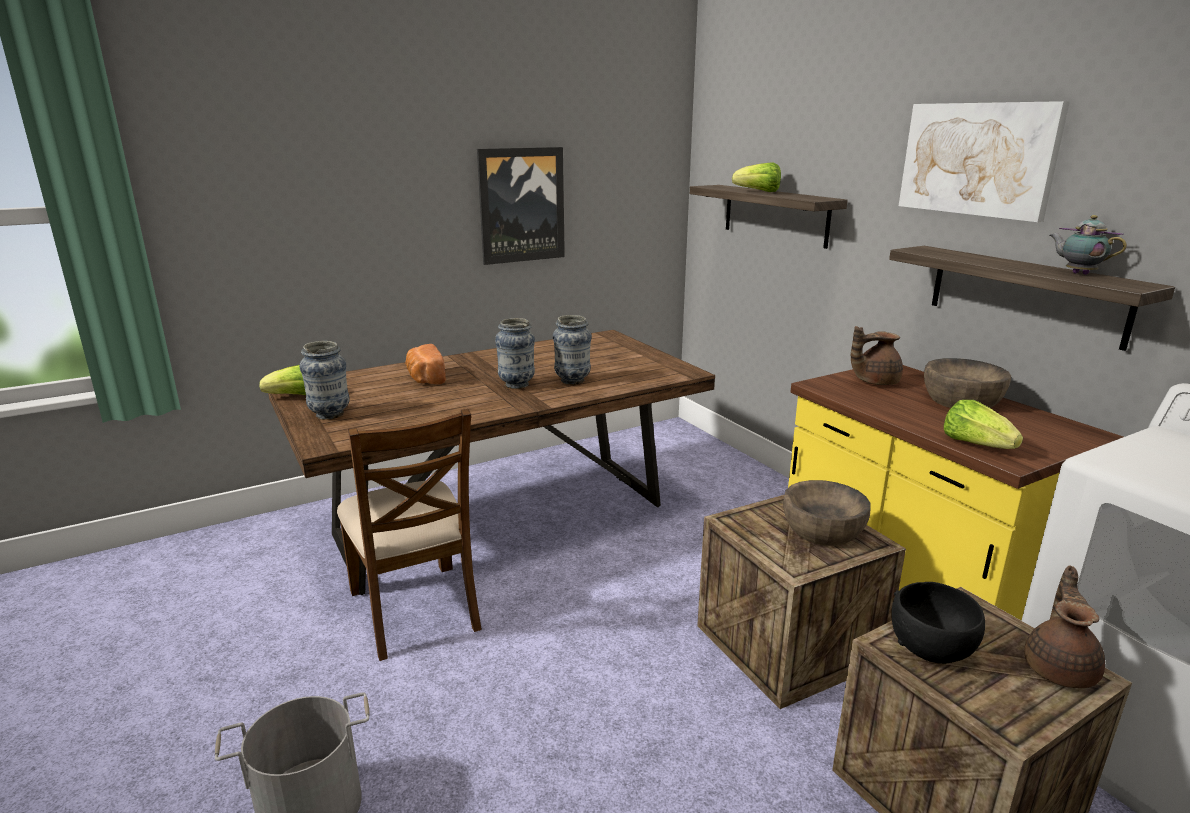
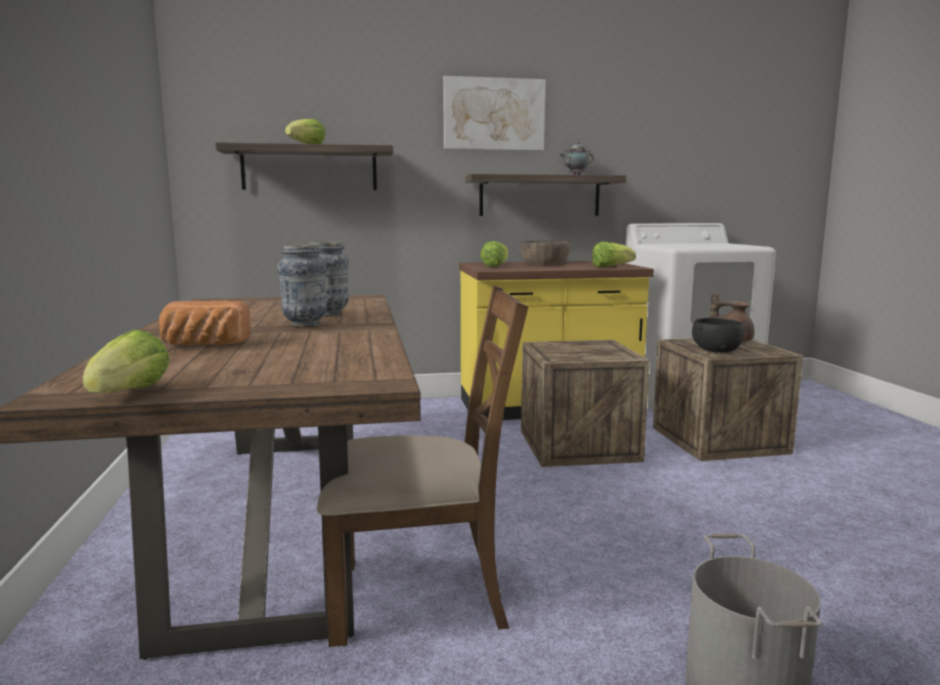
camera: 70 degrees left, 10 degrees down
(330, 414) = (262, 379): vase -> none
(521, 205) = (94, 140): picture -> none
(822, 530) = (582, 346): brown bowl -> none
(874, 381) = (495, 266): brown teapot -> lettuce

